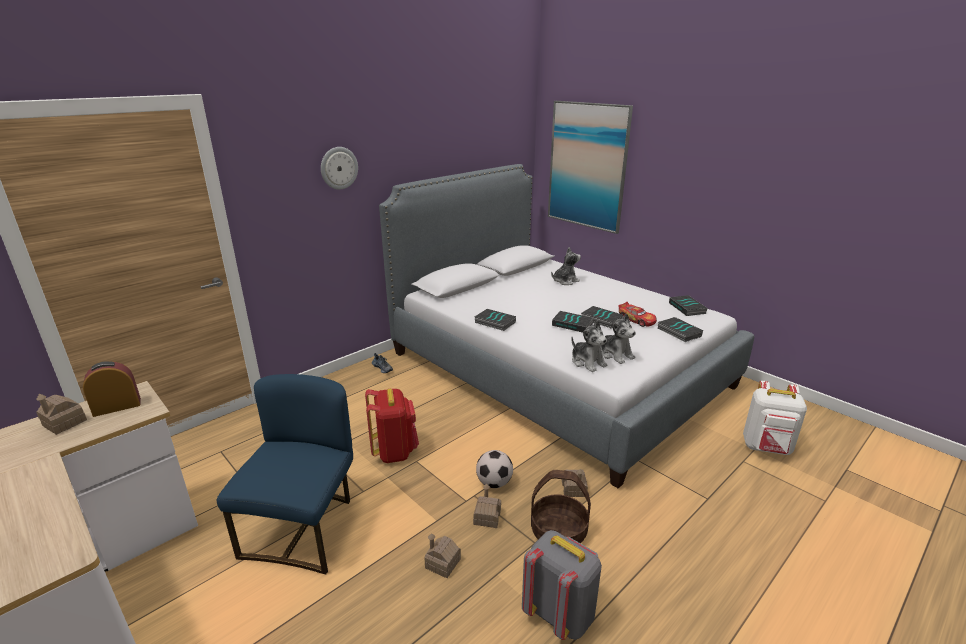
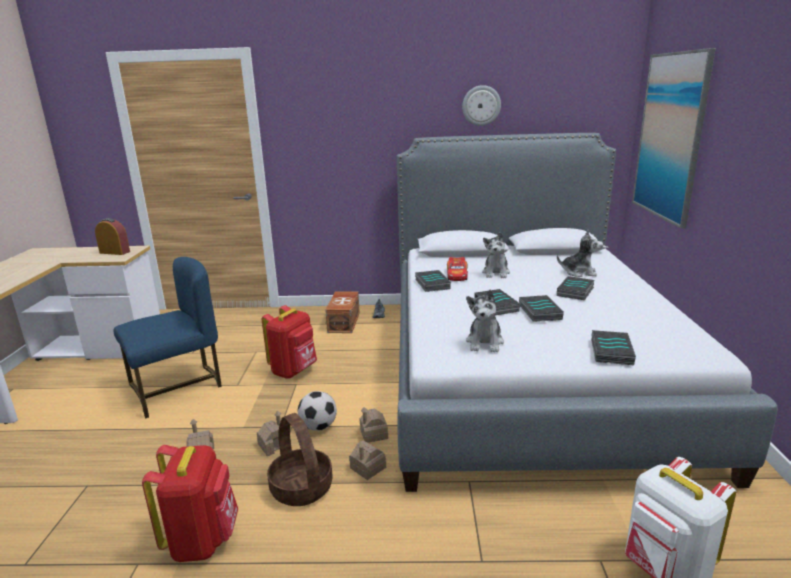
camera: 45 degrees right, 5 degrees down
(64, 423) = (87, 252): toy house -> toy house (374, 434)
(339, 168) = (363, 116): wall clock -> wall clock (481, 105)
(363, 387) = (344, 322): none -> brown storage box
(560, 614) = (202, 540): grey backpack -> red backpack
(587, 362) = (442, 337): plush toy -> plush toy (496, 273)
(636, 320) = (584, 325): toy car -> toy car (457, 275)
(688, 308) = (685, 336): book -> book (576, 291)

